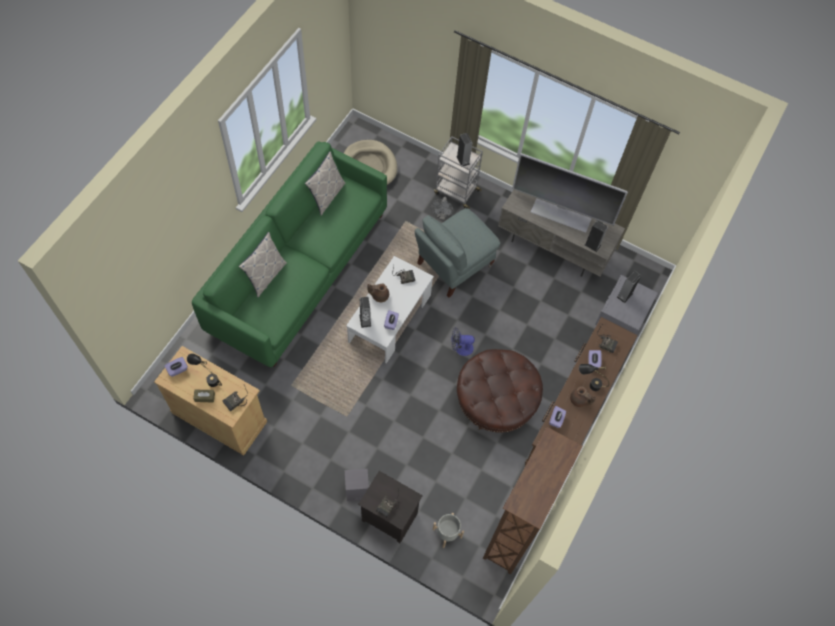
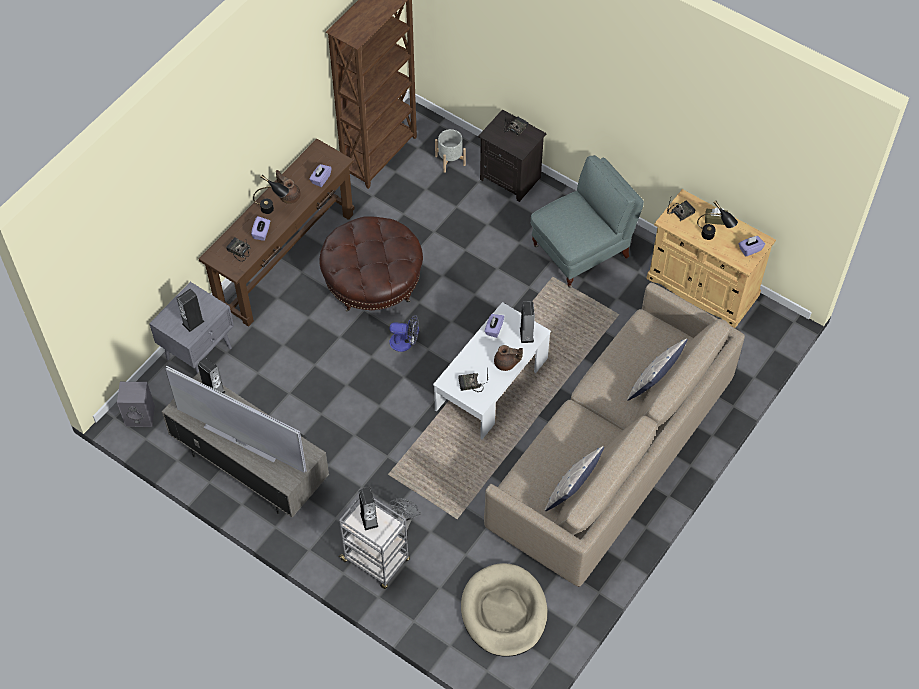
camera: 170 degrees left, 5 degrees down
(298, 271) = (611, 456): green sofa -> beige sofa
(356, 491) = (544, 203): grey speaker -> grey speaker (141, 415)
(454, 265) = (397, 449): grey armchair -> grey armchair (581, 251)

